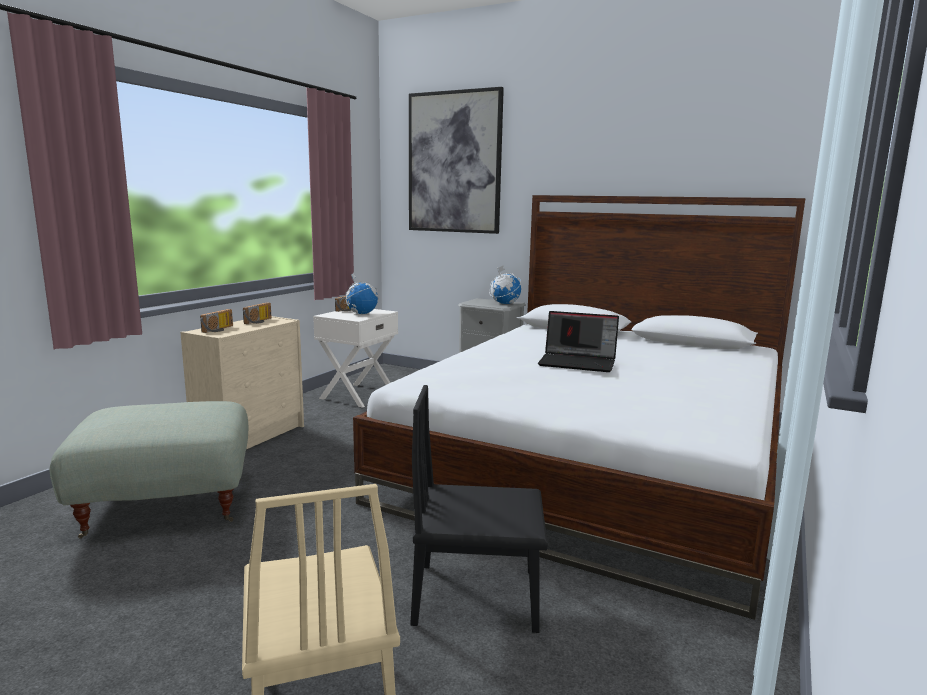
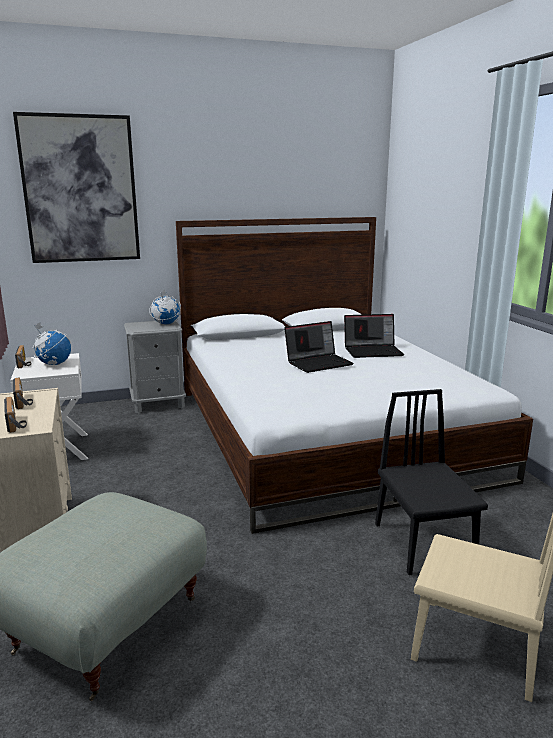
camera: 45 degrees left, 5 degrees up
(477, 596) = (423, 543): black chair -> black chair turned 120 degrees clockwise
(679, 369) = (373, 351): none -> laptop

